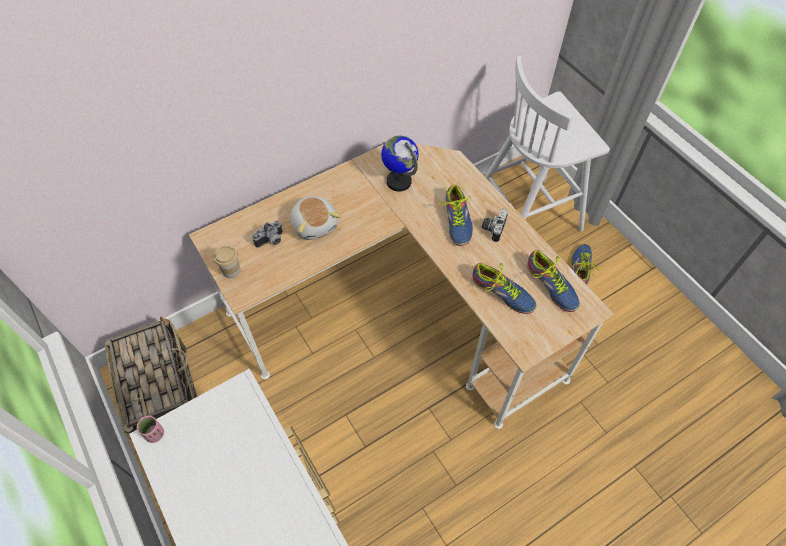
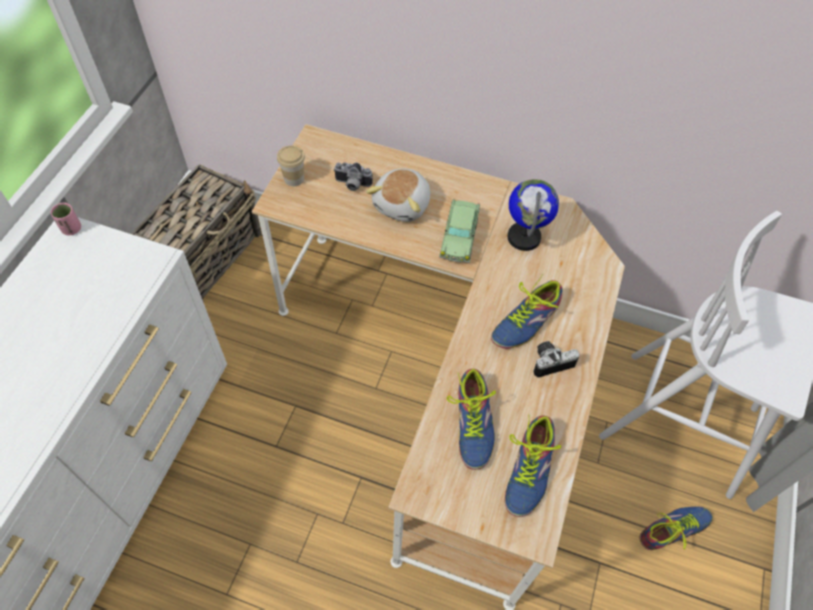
camera: 50 degrees right, 0 degrees up
(368, 212) = (459, 237): none -> toy car

